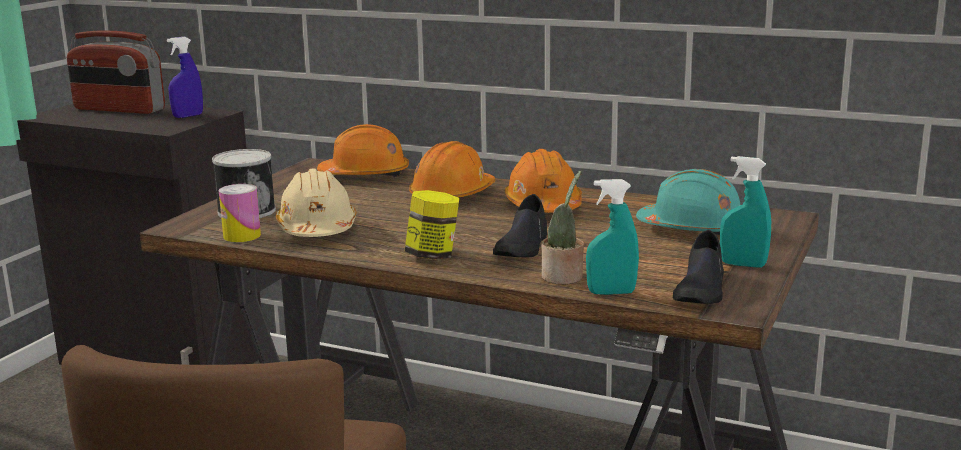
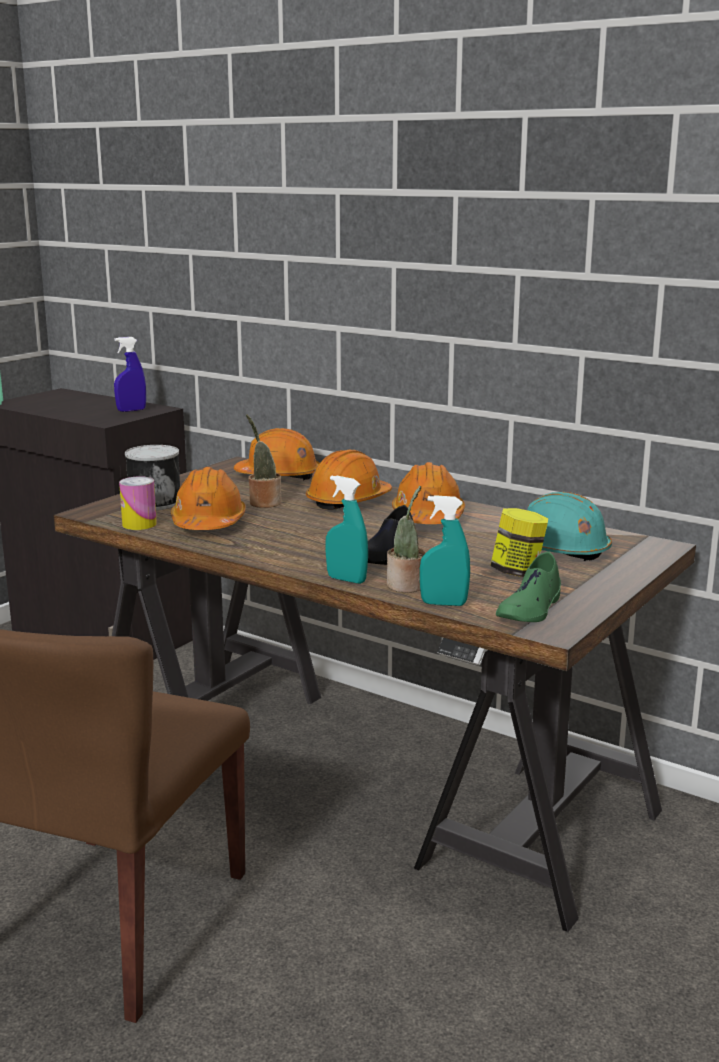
camera: 10 degrees right, 0 degrees up
(119, 109) = (75, 400): radio -> none
(317, 229) = (208, 523): beige hard hat -> orange hard hat
(364, 203) = (263, 502): none -> potted plant
(433, 255) = (299, 556): jar -> jar (517, 572)
(700, 290) = (530, 608): black shoe -> green shoe
(743, 264) = (586, 588): turquoise spray bottle -> turquoise spray bottle (346, 580)

